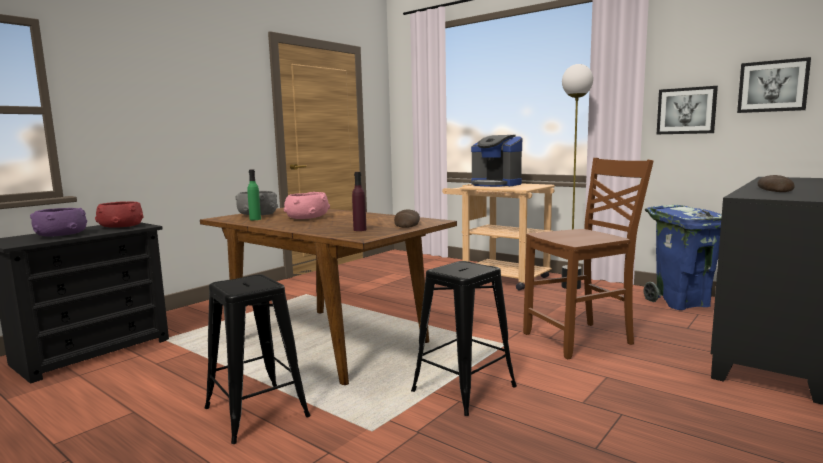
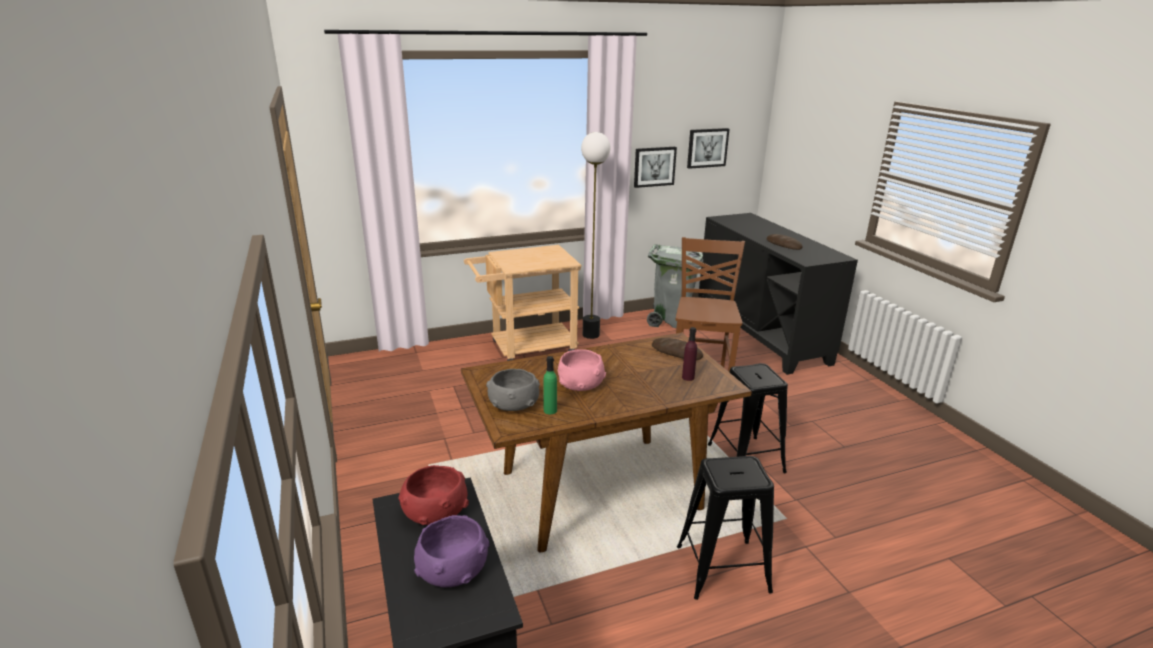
camera: 60 degrees left, 15 degrees up
(496, 184) = (523, 259): coffee machine -> none
(680, 303) = (669, 320): blue trash can -> grey trash can

